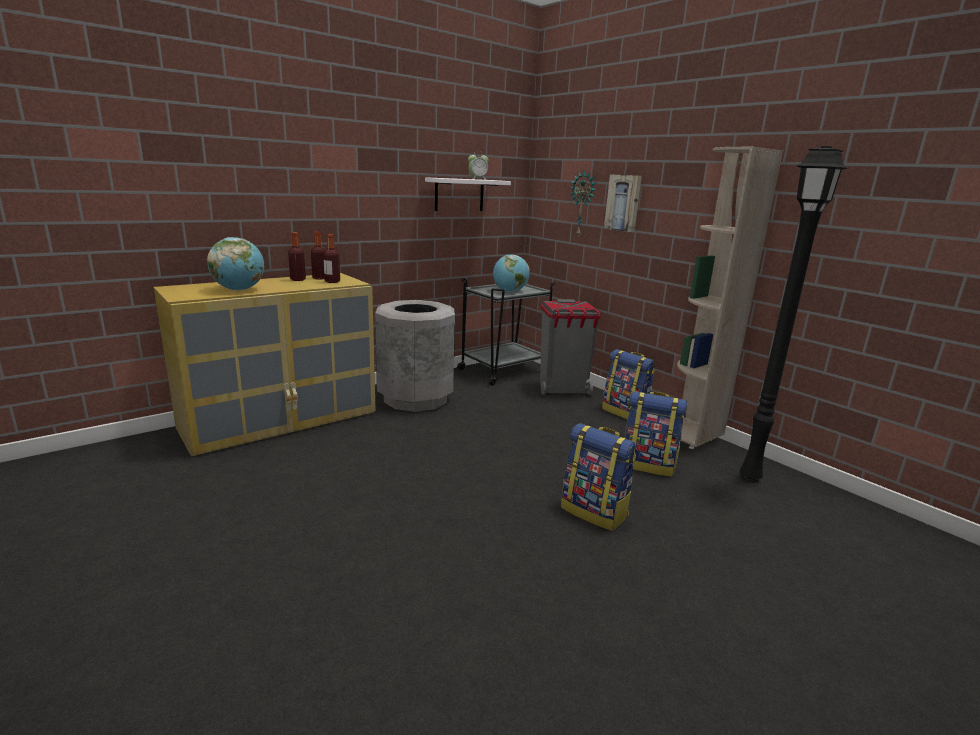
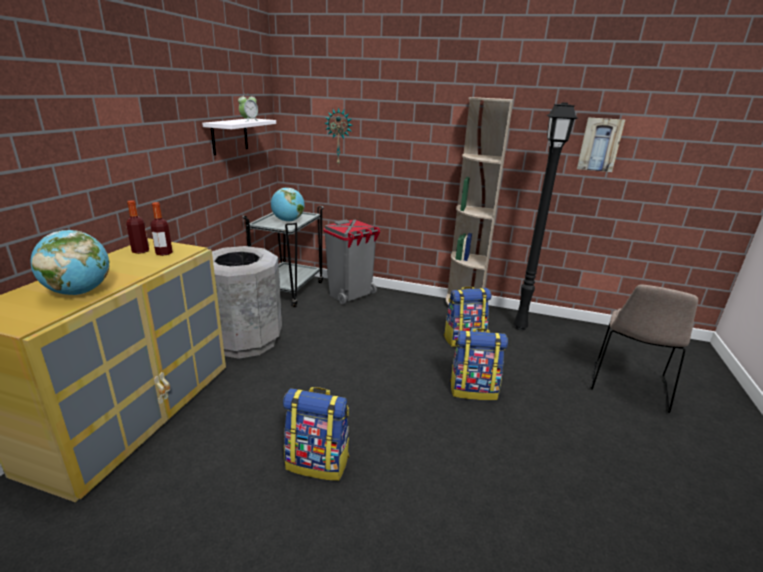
camera: 35 degrees left, 5 degrees up
(298, 279) = (120, 259): bottle -> none
(623, 203) = (380, 136): picture -> picture (599, 144)
(625, 412) = (409, 301): backpack -> backpack (318, 462)
(849, 598) = (628, 387): none -> beige chair

